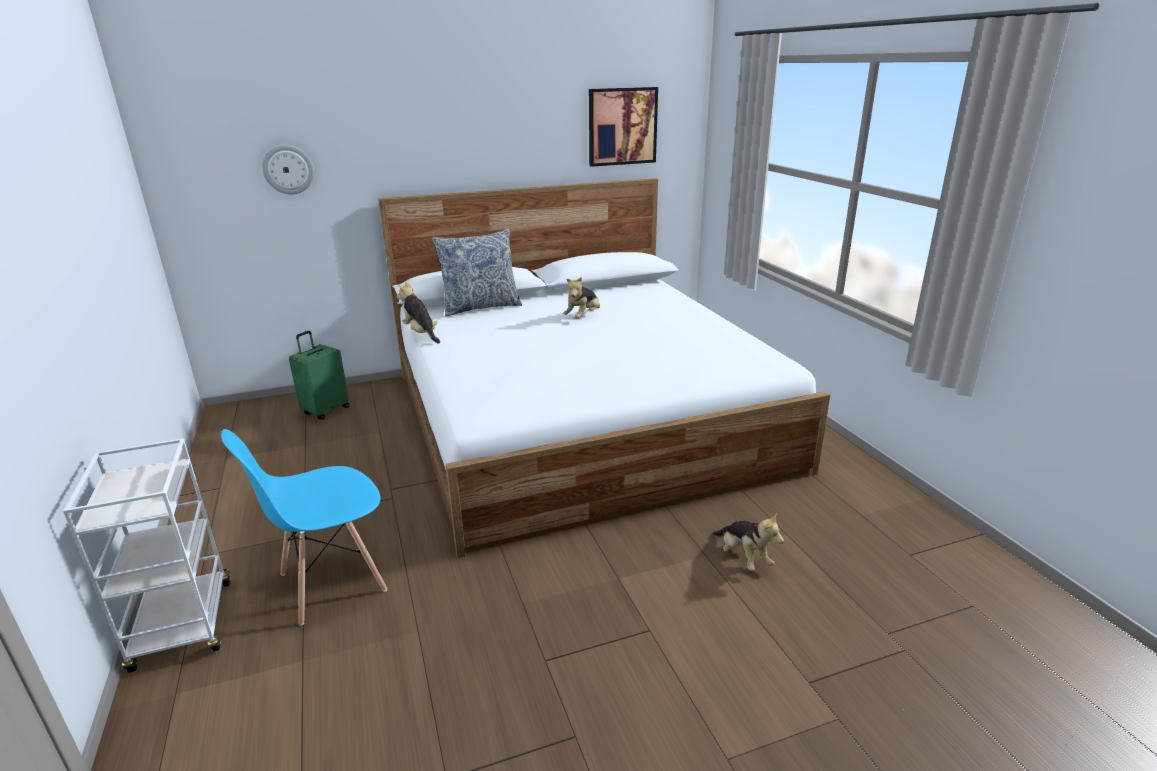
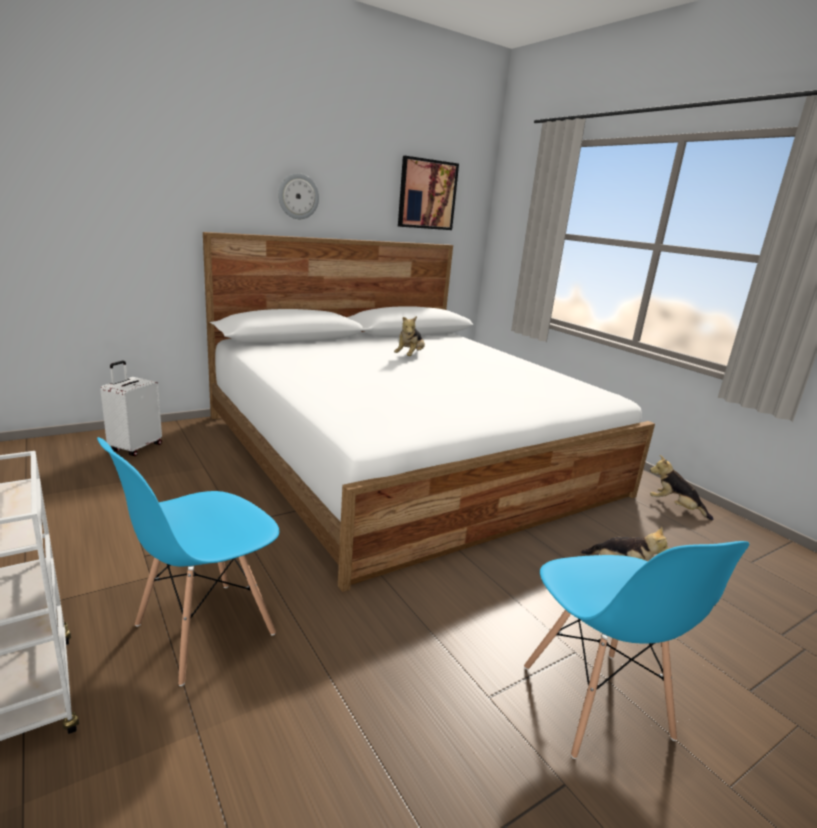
camera: 15 degrees left, 5 degrees down
(288, 169) = (109, 189): wall clock -> wall clock (298, 196)
(325, 411) = (135, 448): green suitcase -> white suitcase
(421, 334) = (258, 364): plush toy -> plush toy (675, 507)
(480, 307) = (305, 345): pillow -> none
(641, 675) = (595, 703): none -> blue chair

